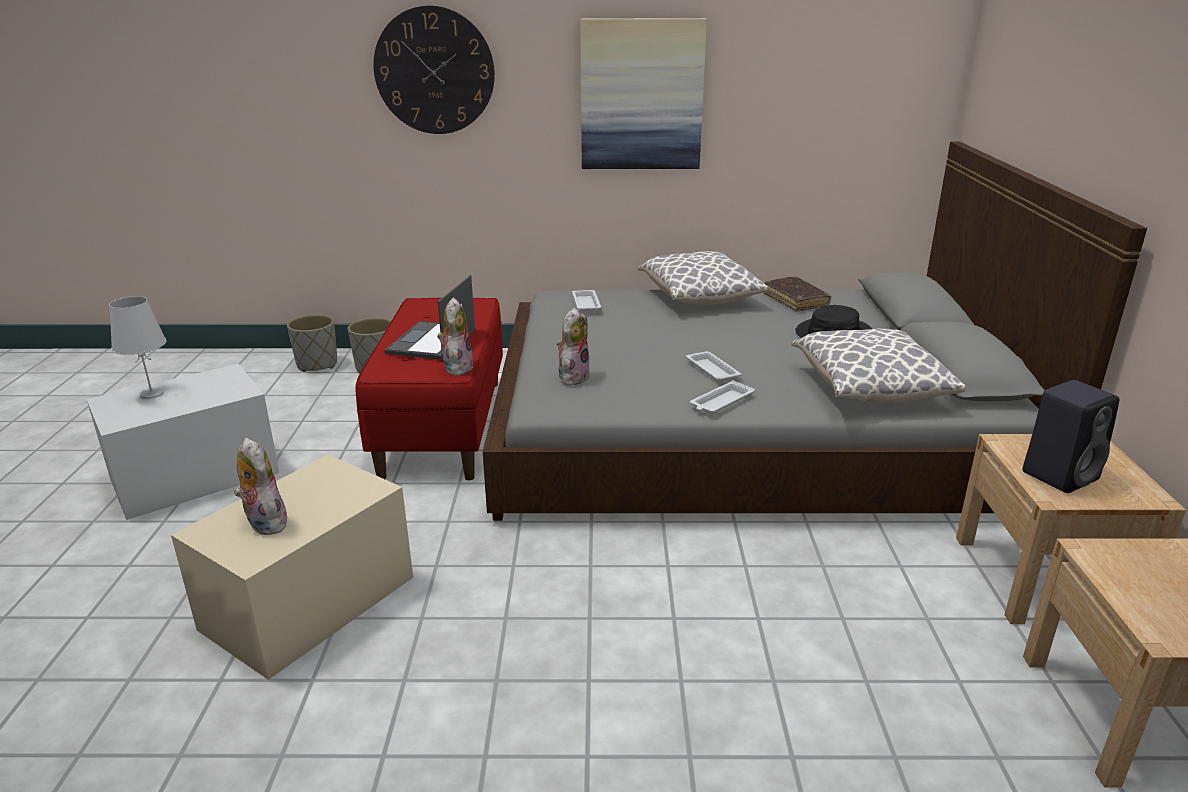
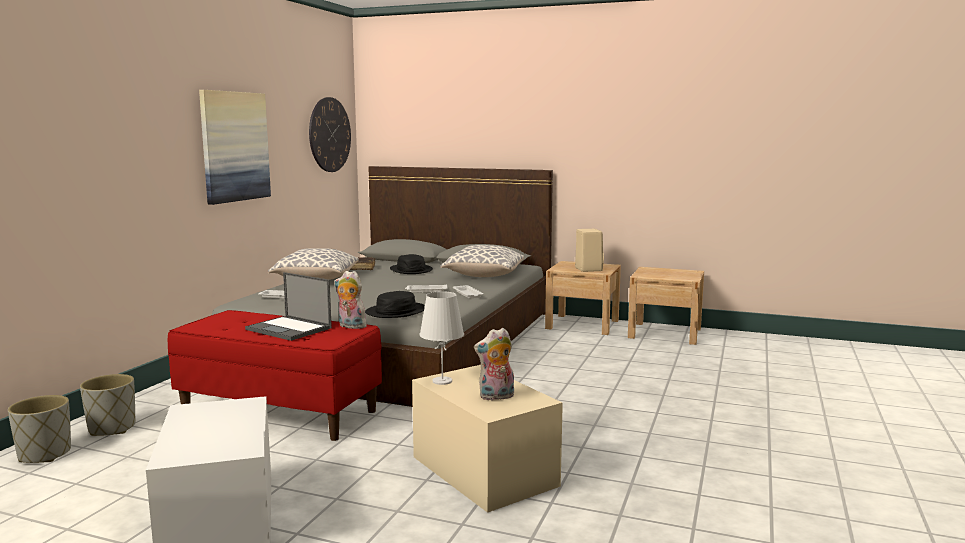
camera: 70 degrees left, 15 degrees down
(151, 394) = (188, 438): white table lamp -> white table lamp (442, 381)
(434, 71) = (104, 129): wall clock -> wall clock (329, 135)
(573, 377) = (396, 311): plush toy -> black hat
(1060, 475) = (588, 269): black speaker -> beige speaker

